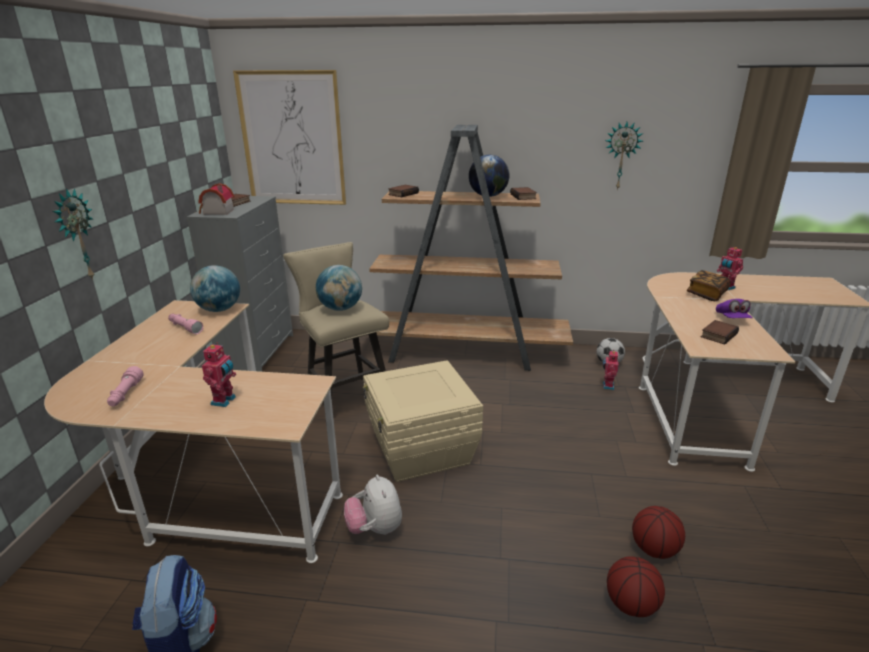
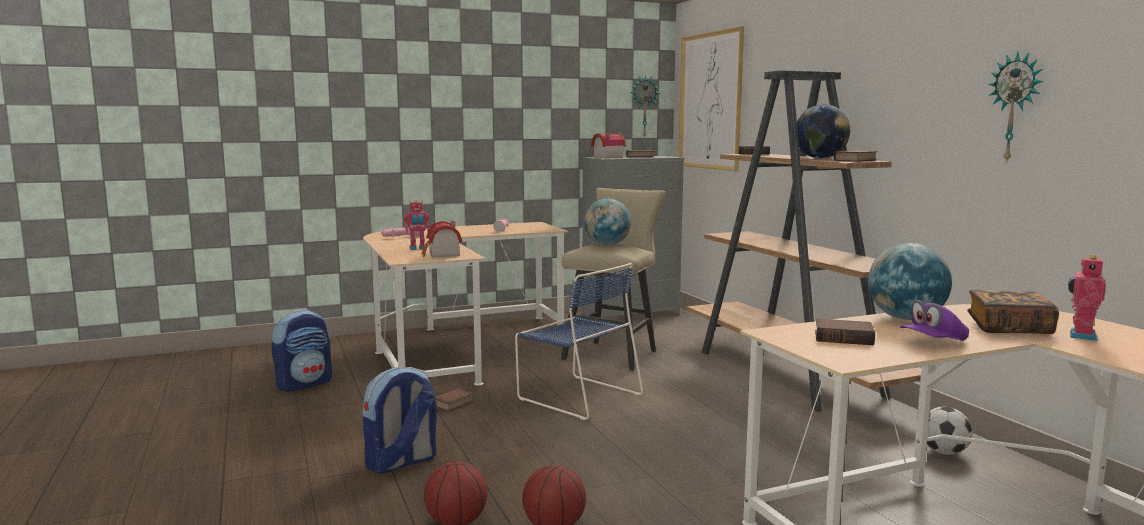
camera: 60 degrees right, 15 degrees down
(76, 235) = (458, 140): wall clock -> wall clock (643, 106)
(219, 310) = (543, 228): globe -> globe (906, 318)
(286, 395) = (442, 254): none -> toy house
(375, 529) = (453, 404): plush toy -> book
(421, 450) = (577, 396): beige storage box -> blue chair
(493, 609) = (401, 462): none -> backpack
(607, 386) = (873, 459): toy robot -> none

